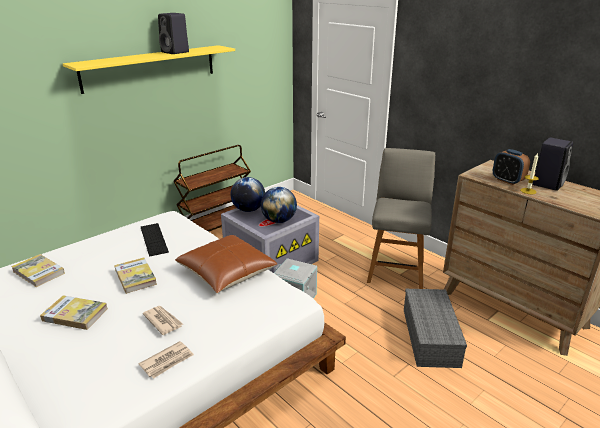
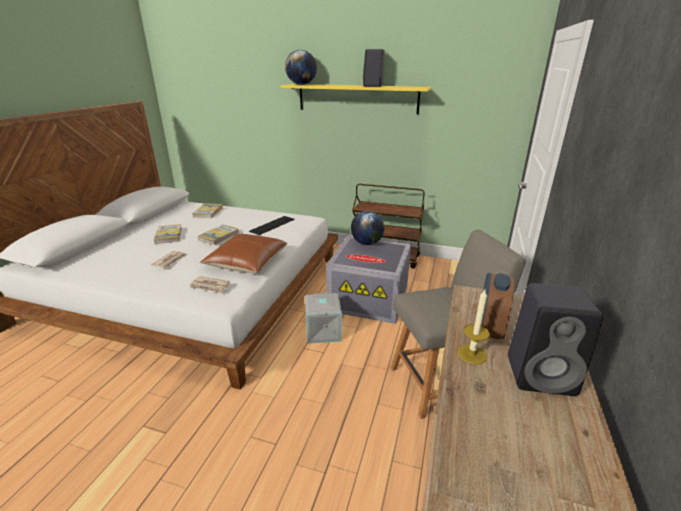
camera: 60 degrees right, 0 degrees up
(167, 361) = (128, 277): newspaper -> newspaper (209, 286)
(279, 221) = (364, 260): globe -> globe (301, 84)
(431, 337) = (333, 453): grey storage box -> none

